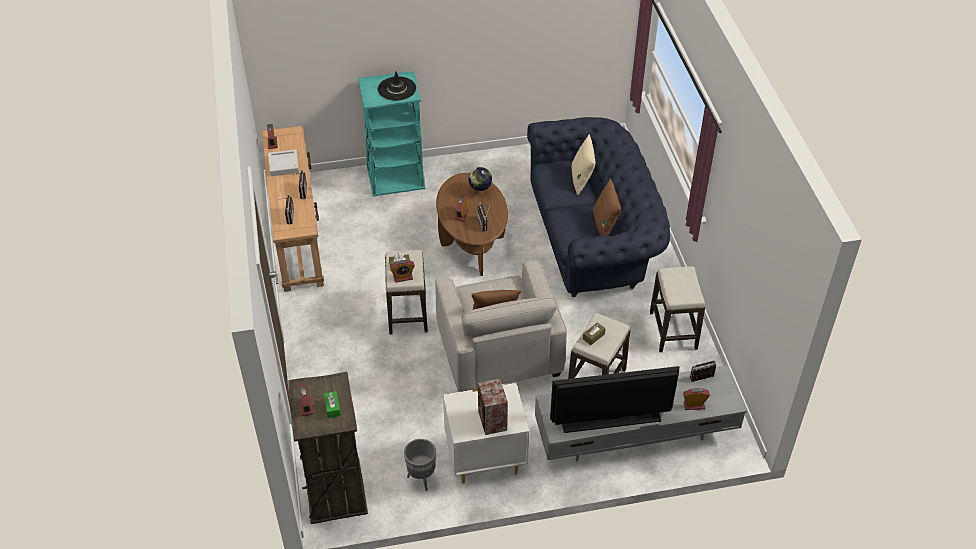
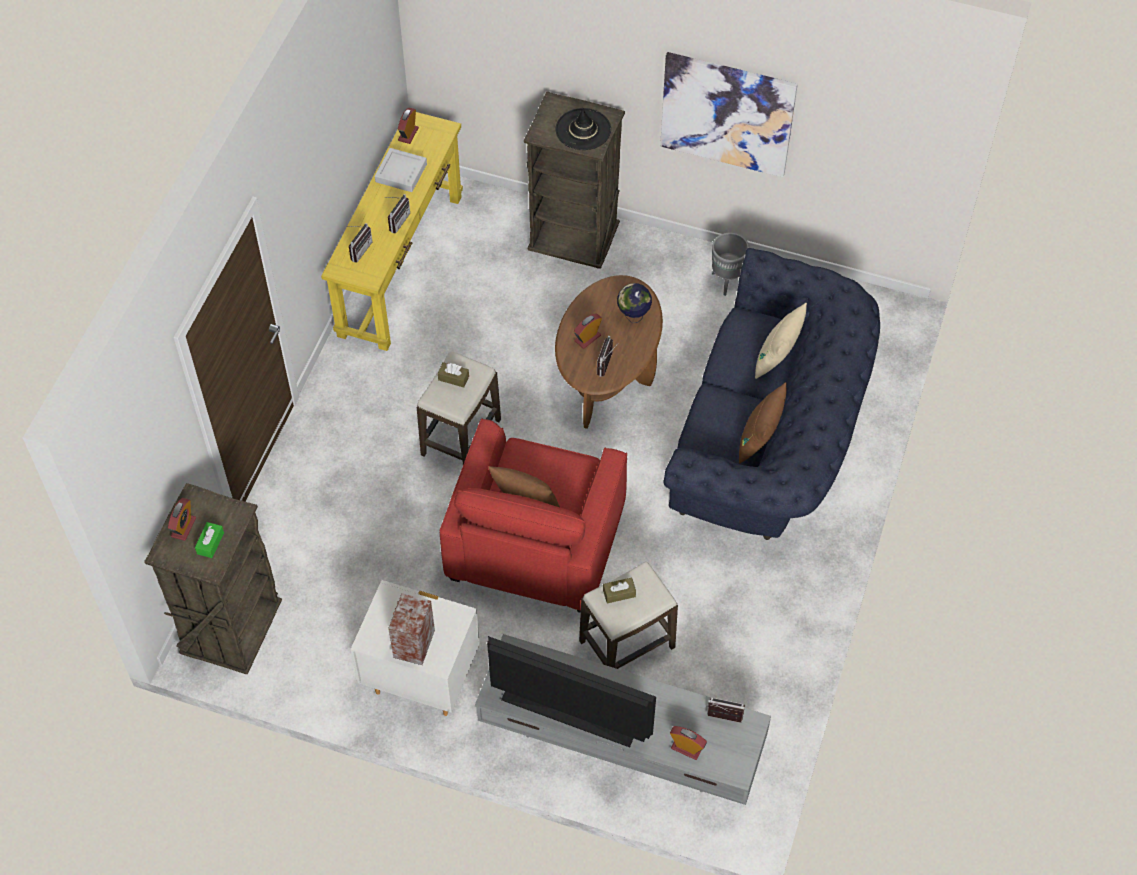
camera: 30 degrees right, 10 degrees up
(297, 235) = (401, 265): brown console table -> yellow console table
(396, 178) = (574, 236): turquoise bookcase -> brown bookcase
(403, 277) = (445, 397): alarm clock -> none
(421, 478) = (334, 662): grey planter -> grey planter (726, 281)
(482, 46) = (727, 114): none -> picture
(498, 351) = (536, 542): grey armchair -> red armchair
(673, 331) = (775, 625): stool -> none

